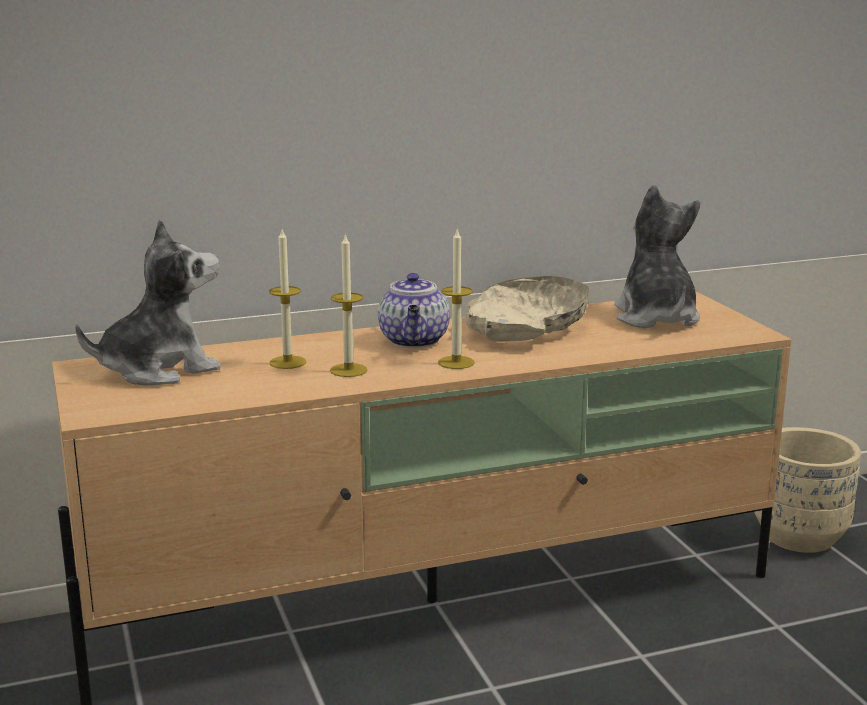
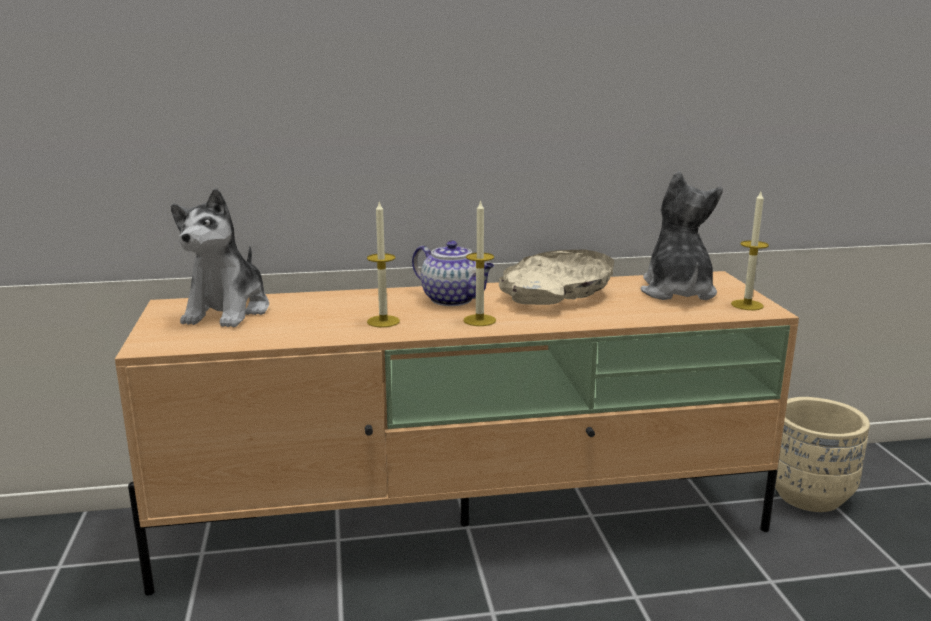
camera: 10 degrees right, 0 degrees up
(159, 370) = (228, 311): plush toy -> plush toy turned 120 degrees clockwise
(287, 362) = (336, 311): candle -> candle (747, 305)
(415, 341) = (453, 300): teapot -> teapot turned 60 degrees counterclockwise

